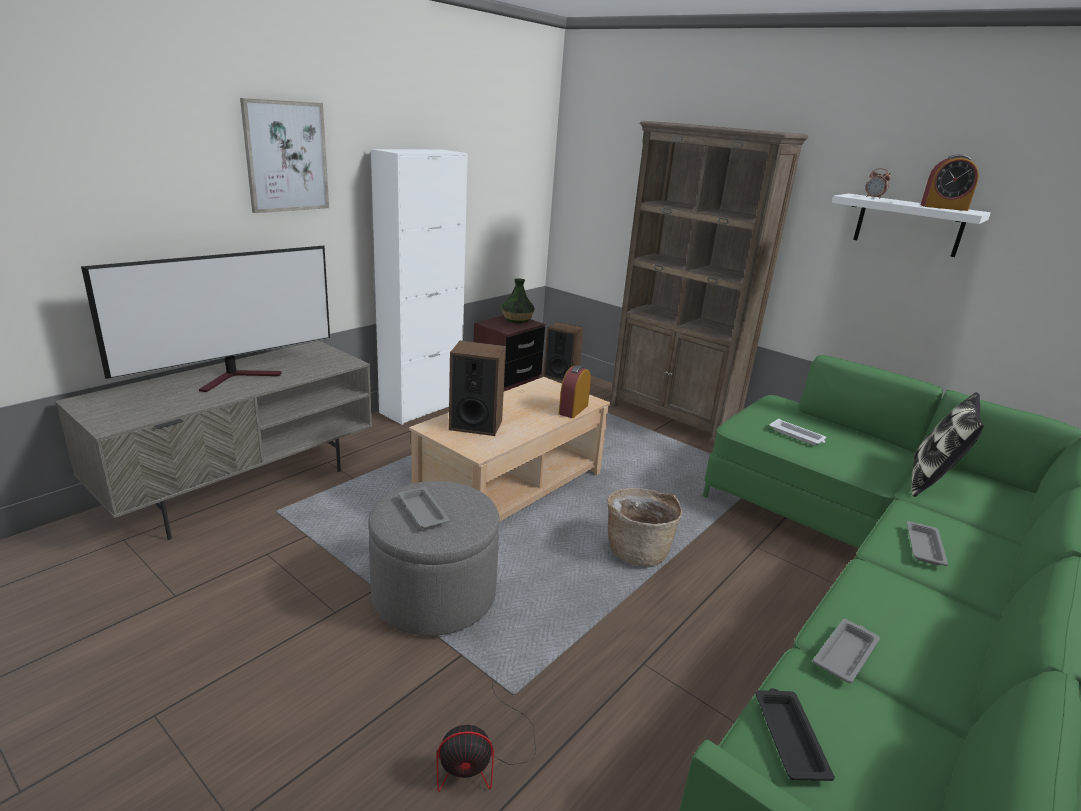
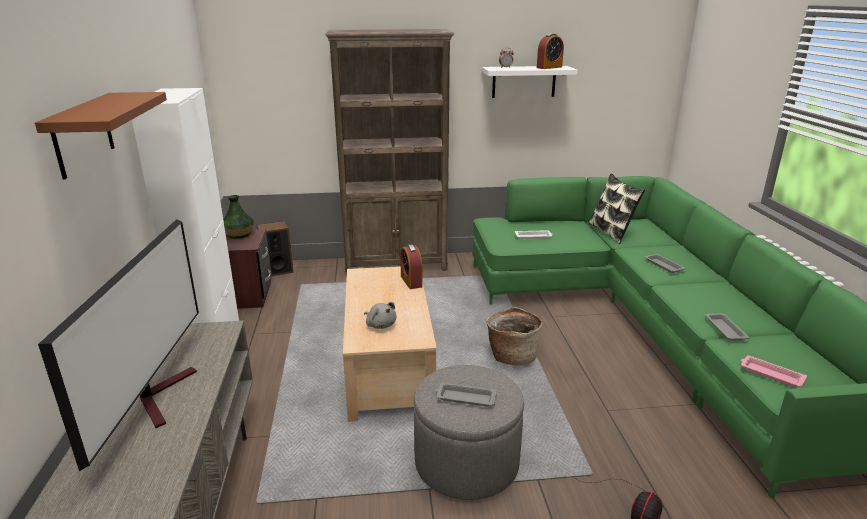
camera: 45 degrees left, 0 degrees up
(286, 156) = (83, 134): picture -> brown shelf
(475, 425) = (380, 325): speaker -> grey plush toy
(789, 737) = (770, 374): black tray -> pink tray

